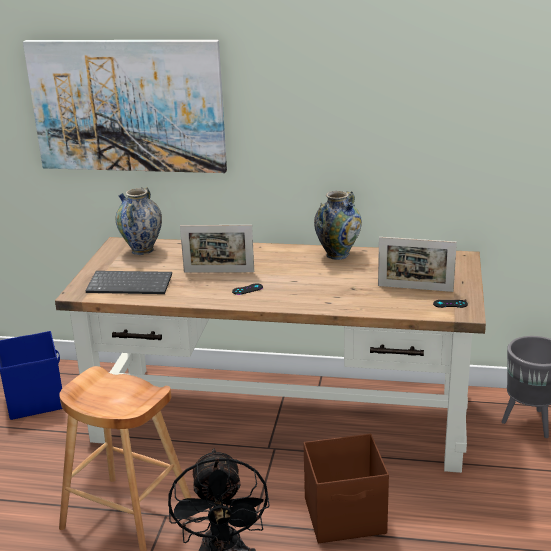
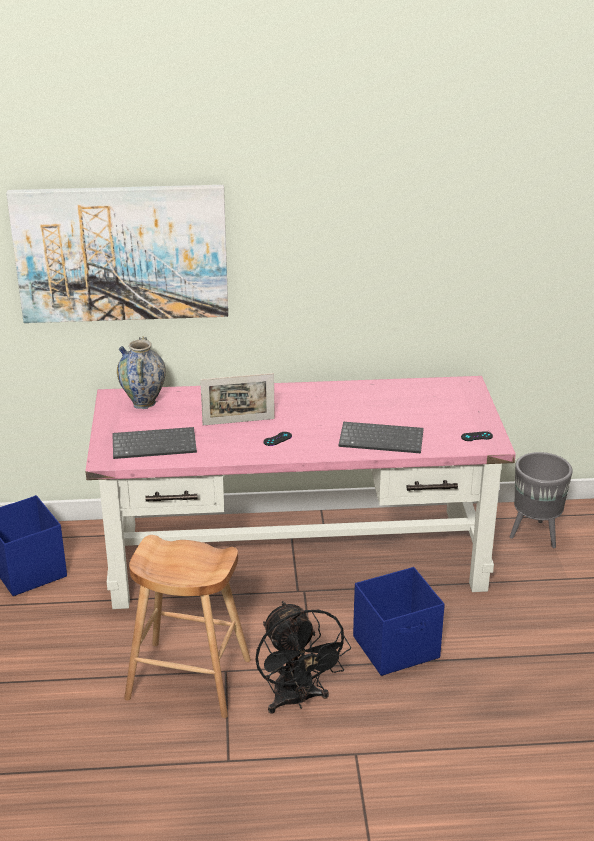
camera: 15 degrees left, 5 degrees up
(282, 415) = (298, 556): brown desk -> pink desk
(337, 255) = (348, 391): vase -> none
(346, 517) = (397, 647): brown storage box -> blue storage box
(351, 298) = (382, 439): none -> keyboard
(415, 288) = (438, 423): picture frame -> none

